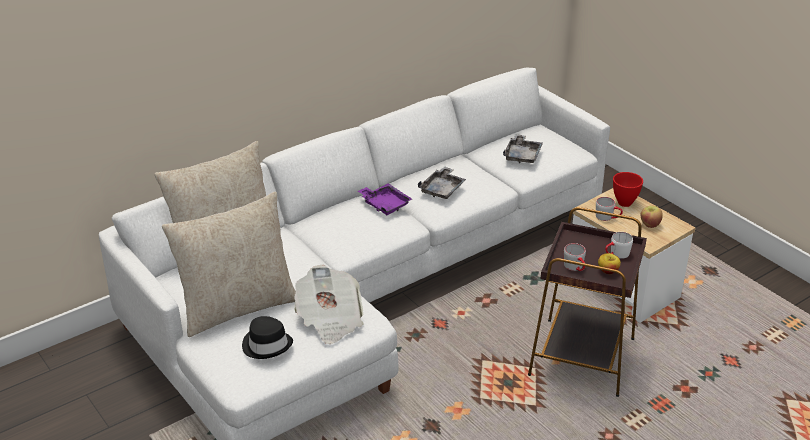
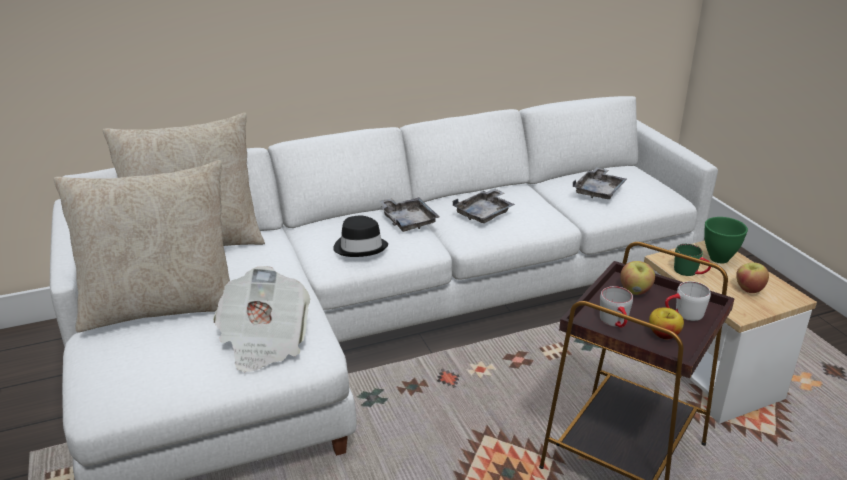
camera: 15 degrees right, 5 degrees down
(267, 345) = (163, 358): black hat -> black hat (360, 247)
(385, 204) = (408, 220): purple tray -> grey tray
(581, 242) = (635, 291): none -> apple
(608, 217) = (691, 272): grey mug -> green mug
(624, 203) = (718, 259): red bowl -> green bowl

